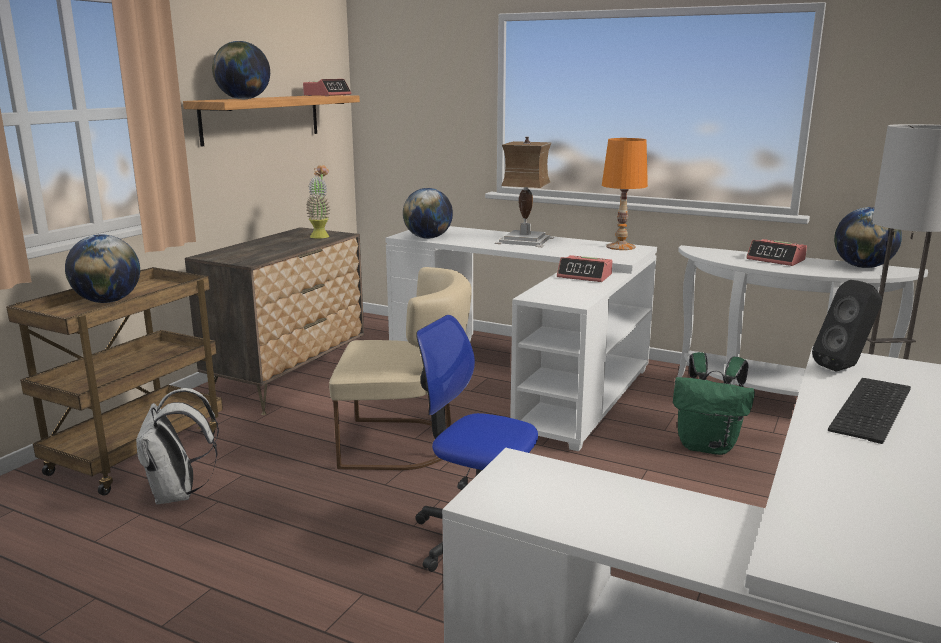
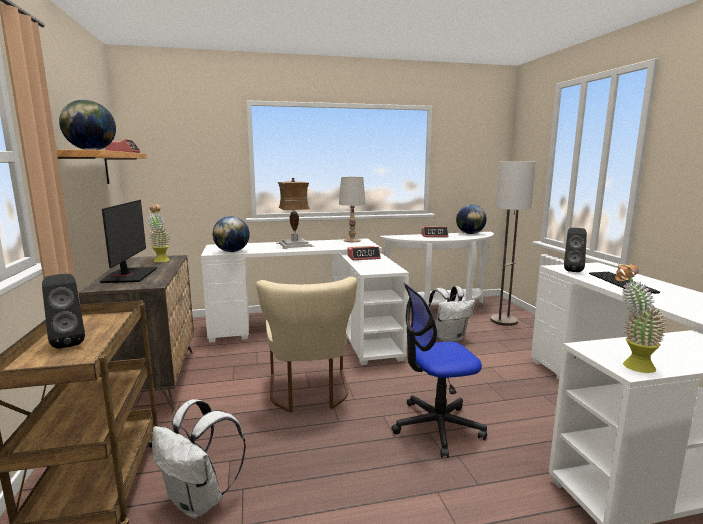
camera: 40 degrees left, 5 degrees down
(108, 301) = (68, 343): globe -> black speaker
(255, 248) = (129, 275): none -> monitor
(404, 444) = (309, 392): beige chair -> beige chair turned 120 degrees clockwise
(506, 496) = (630, 364): none -> potted plant
(620, 247) = (352, 240): orange table lamp -> white table lamp
(708, 446) = (449, 338): green backpack -> white backpack

